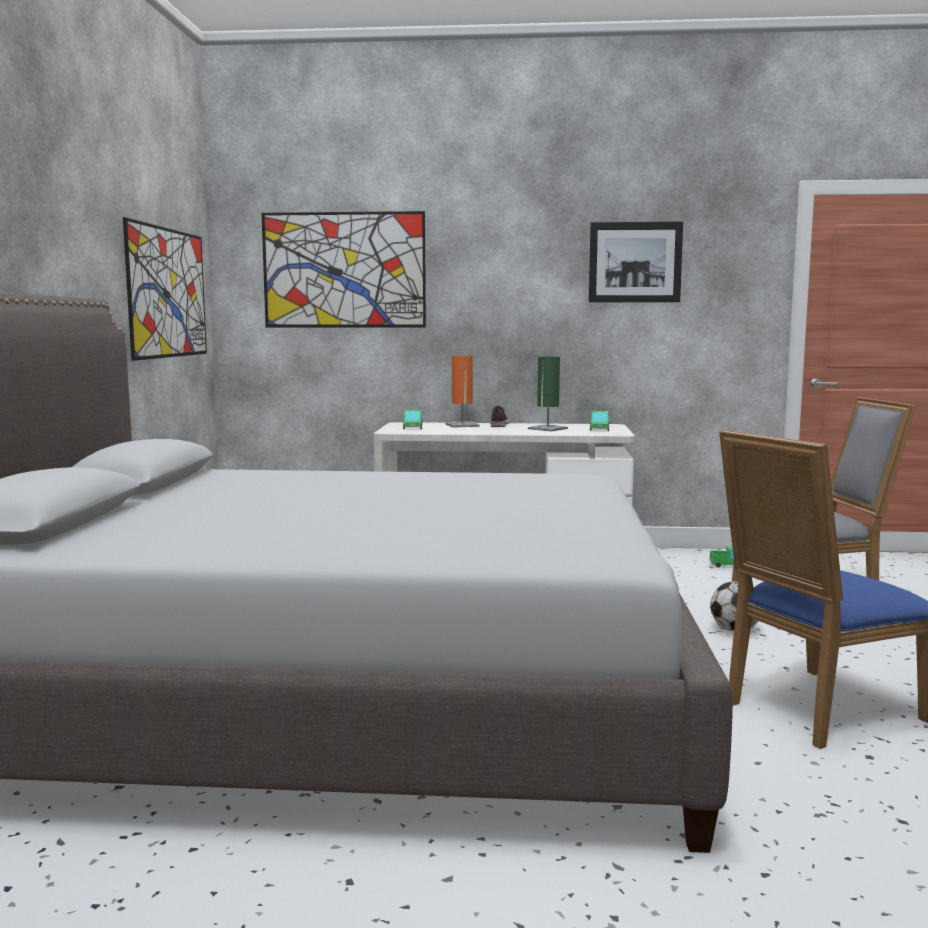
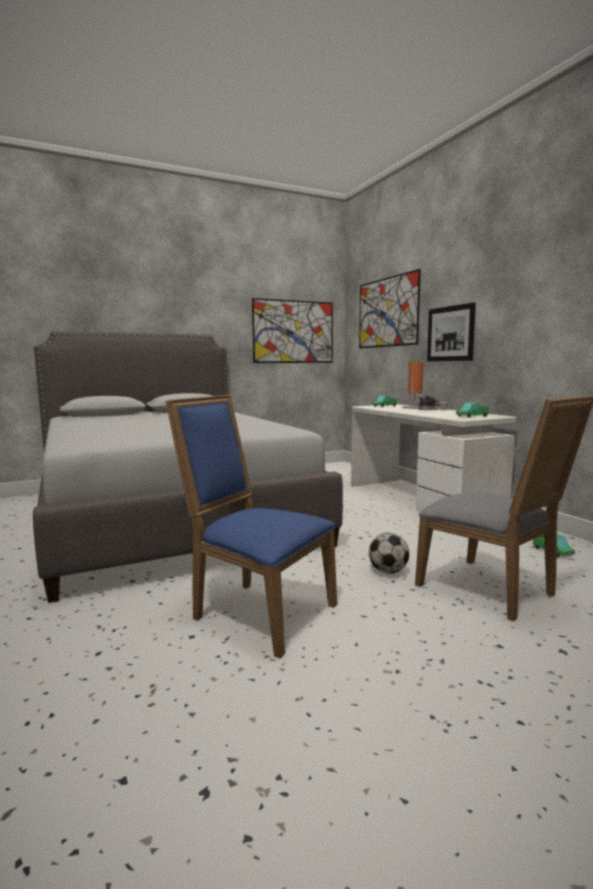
camera: 60 degrees right, 0 degrees up
(547, 429) = (442, 413): green table lamp -> none
(635, 262) = (537, 281): picture -> picture (450, 333)

